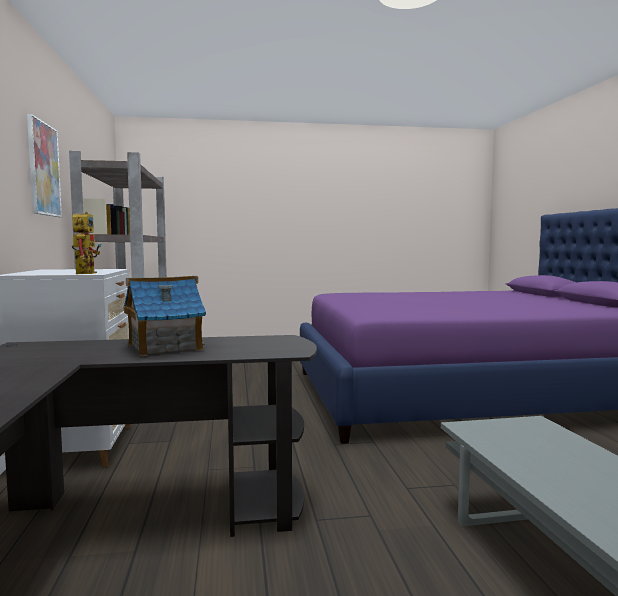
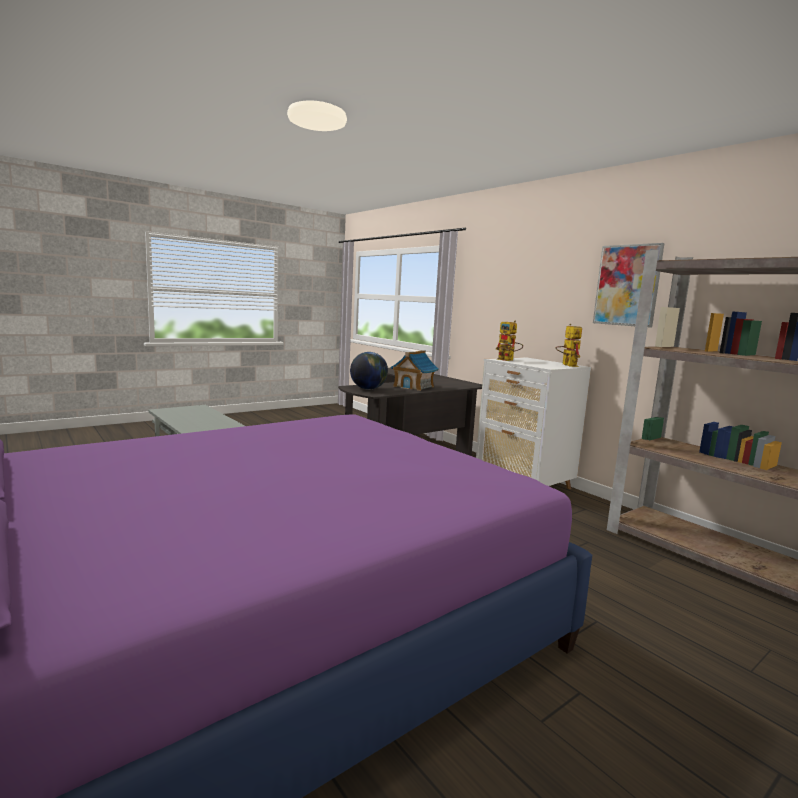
camera: 150 degrees right, 5 degrees up
(55, 270) = (566, 365): none -> toy robot
(267, 346) = (368, 389): none -> globe

